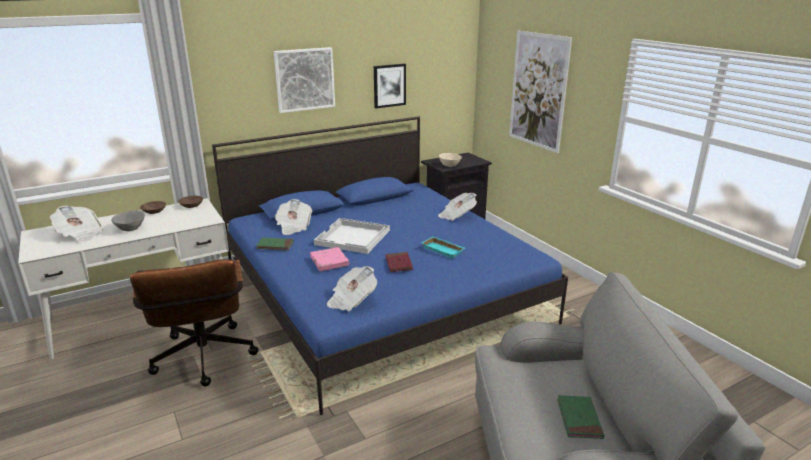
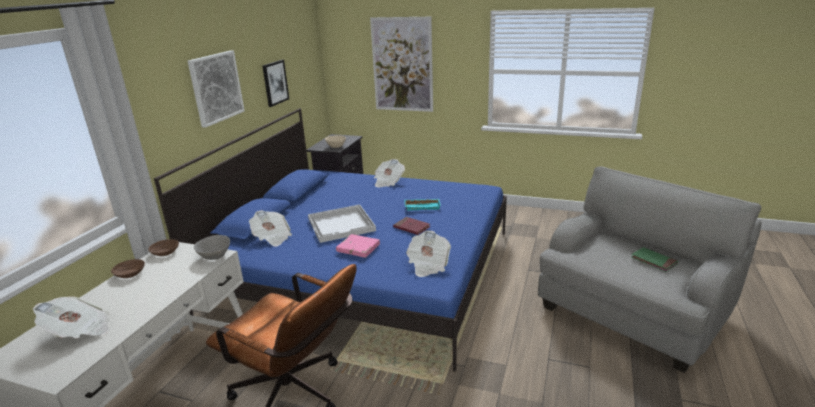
camera: 40 degrees left, 0 degrees up
(130, 228) = (137, 298): grey bowl -> grey bowl (214, 256)
(275, 246) = (285, 258): green book -> none

